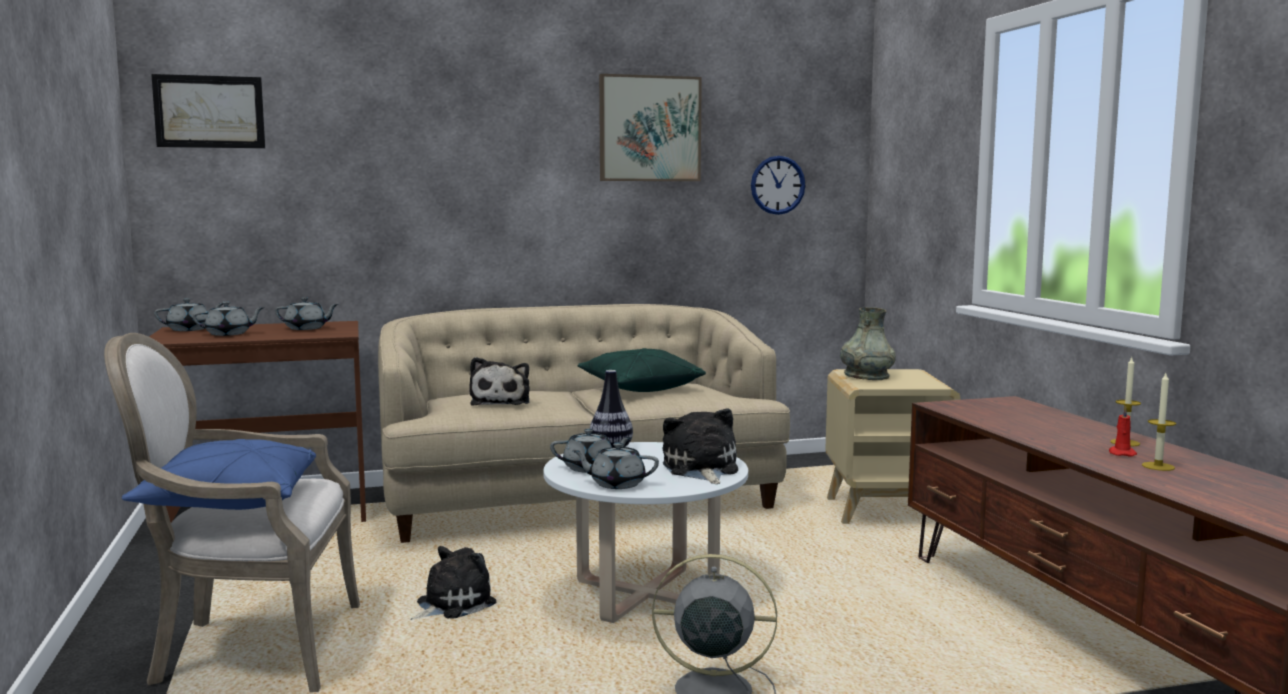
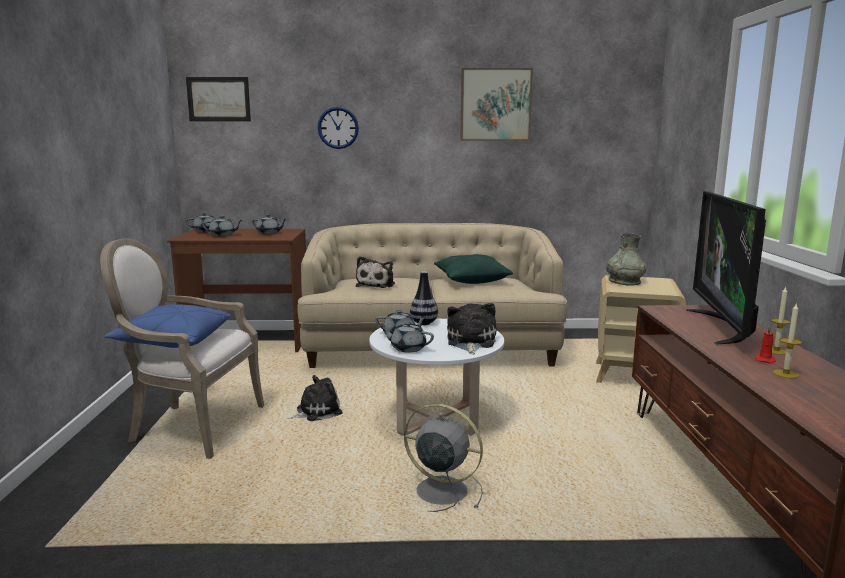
camera: 15 degrees right, 5 degrees up
(777, 185) = (587, 143): wall clock -> wall clock (338, 128)
(1040, 421) = (723, 327): none -> television

